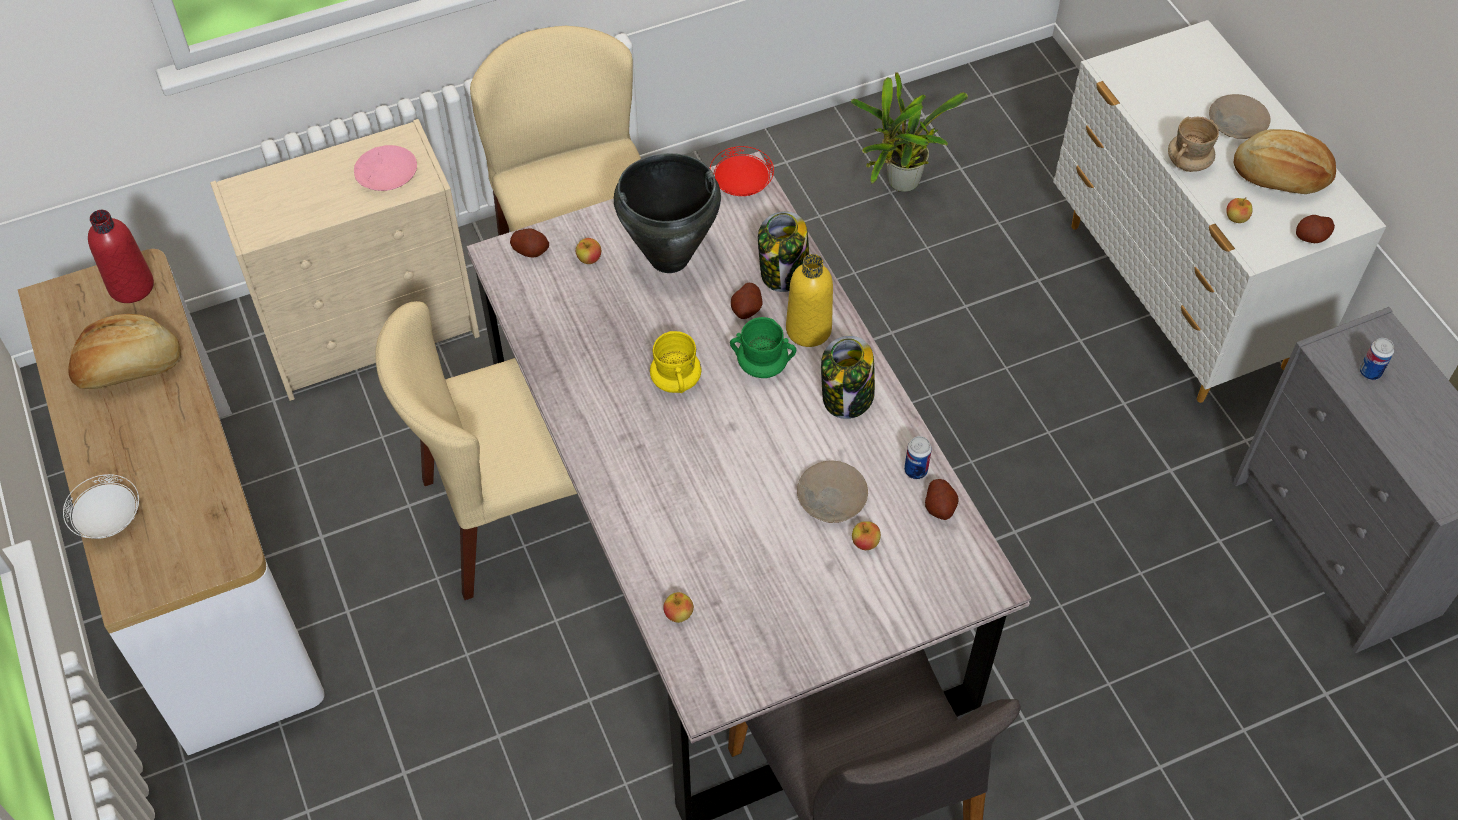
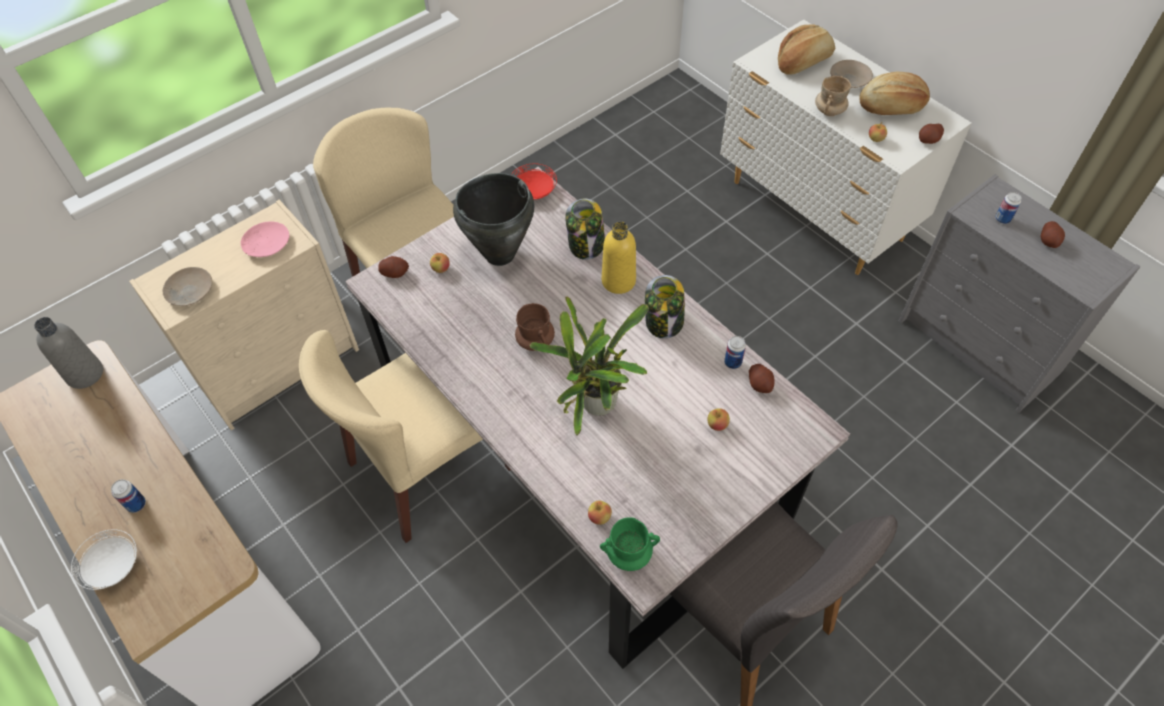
camera: 15 degrees left, 0 degrees up
(129, 368) = (100, 439): bread -> bread (803, 62)
(131, 286) = (85, 374): red bottle -> grey bottle
(151, 455) = (136, 504): none -> can
(676, 380) = (535, 341): yellow mug -> brown mug
(746, 309) = (569, 277): potato -> potato (1049, 241)
(762, 366) = (595, 315): green mug -> green mug (629, 554)
(831, 498) = (680, 398): beige plate -> beige plate (190, 291)
(899, 184) = (614, 181): potted plant -> potted plant (595, 407)

